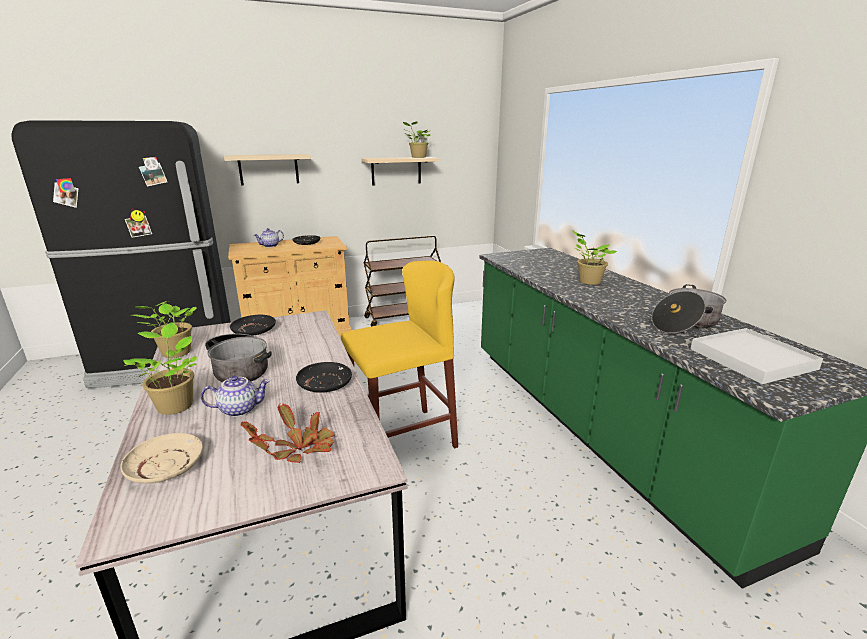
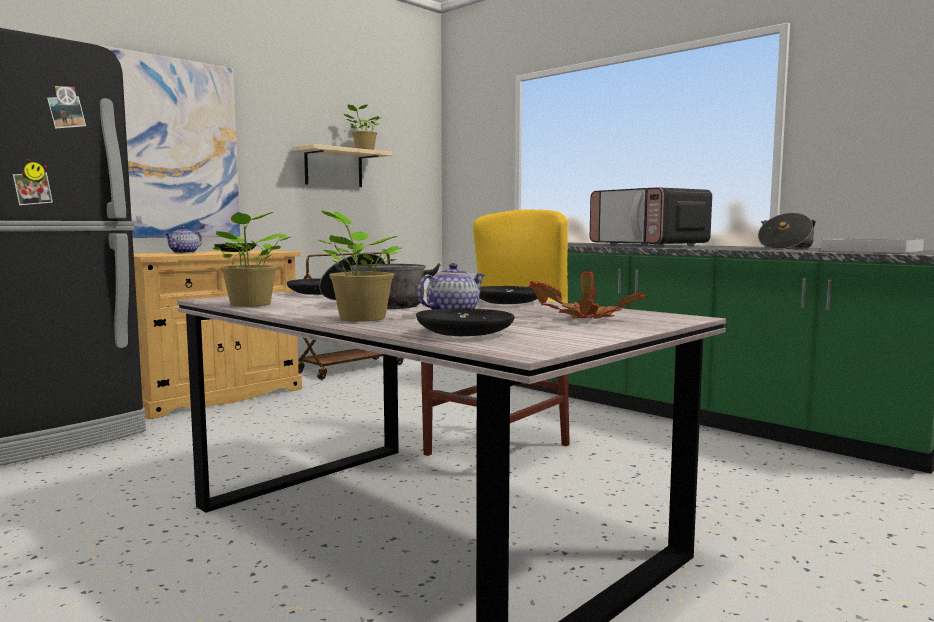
camera: 25 degrees left, 15 degrees down
(166, 466) = (464, 333): beige plate -> black plate
(268, 169) = (172, 149): beige shelf -> picture
(587, 281) = (649, 245): potted plant -> microwave

